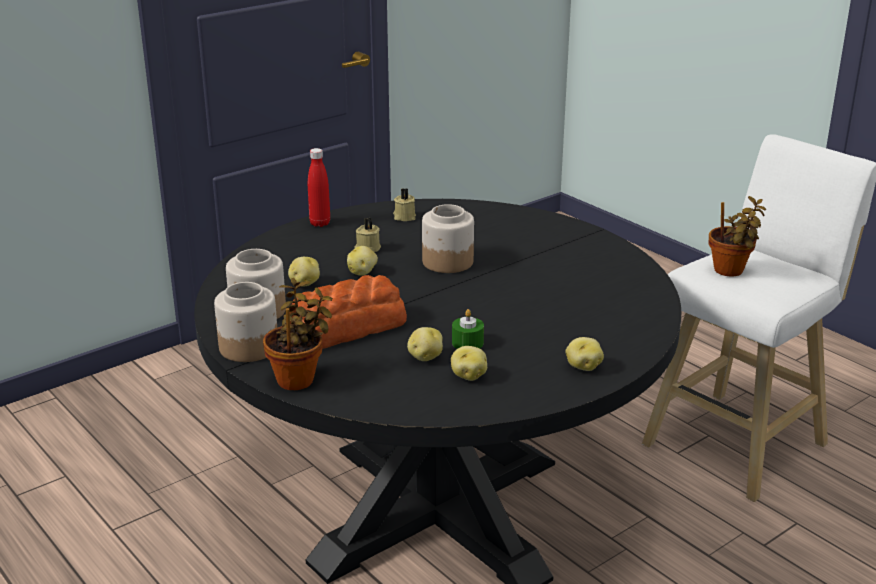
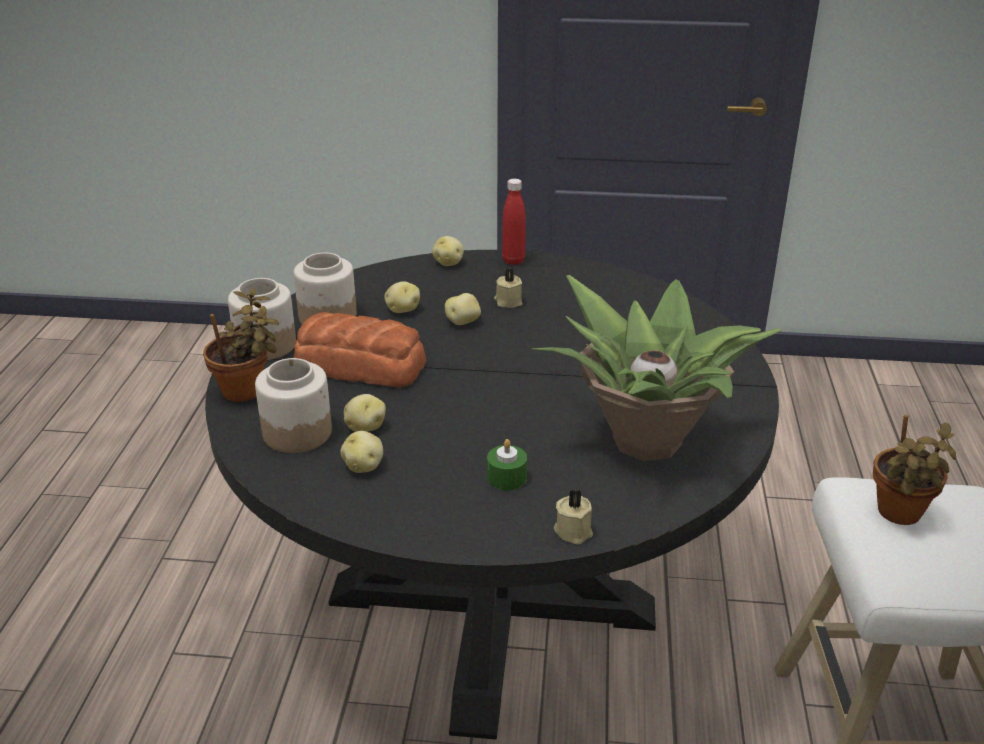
camera: 45 degrees right, 5 degrees up
(404, 217) = (595, 285): beige candle -> beige candle (573, 530)
(447, 262) = (551, 346): jar -> jar (297, 432)
(467, 343) = (422, 434): green candle -> green candle (506, 477)
(583, 366) = (473, 519): potato -> potato (448, 263)
(590, 283) = (647, 438): none -> potted plant

